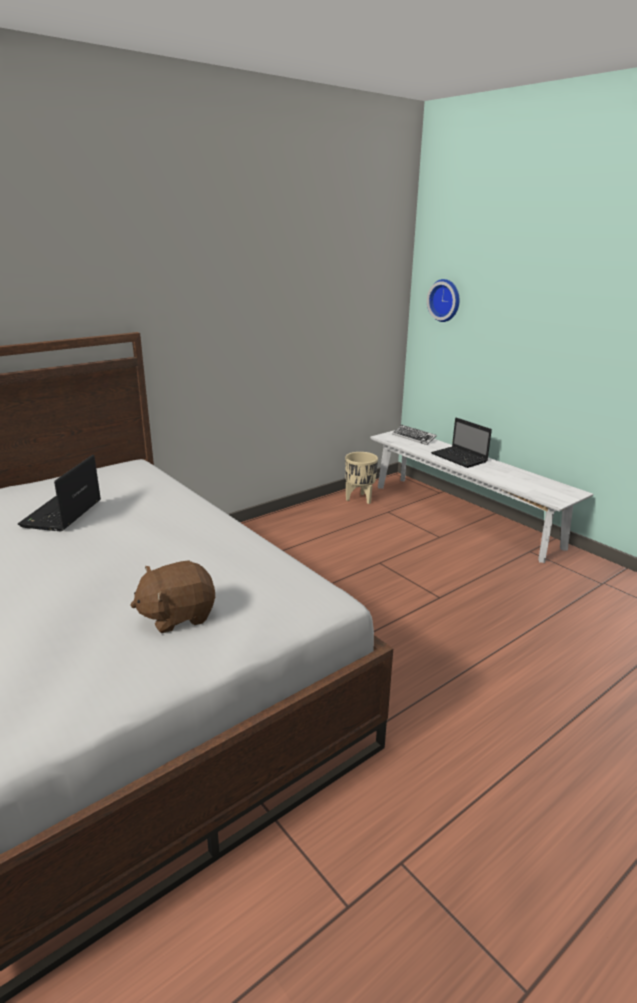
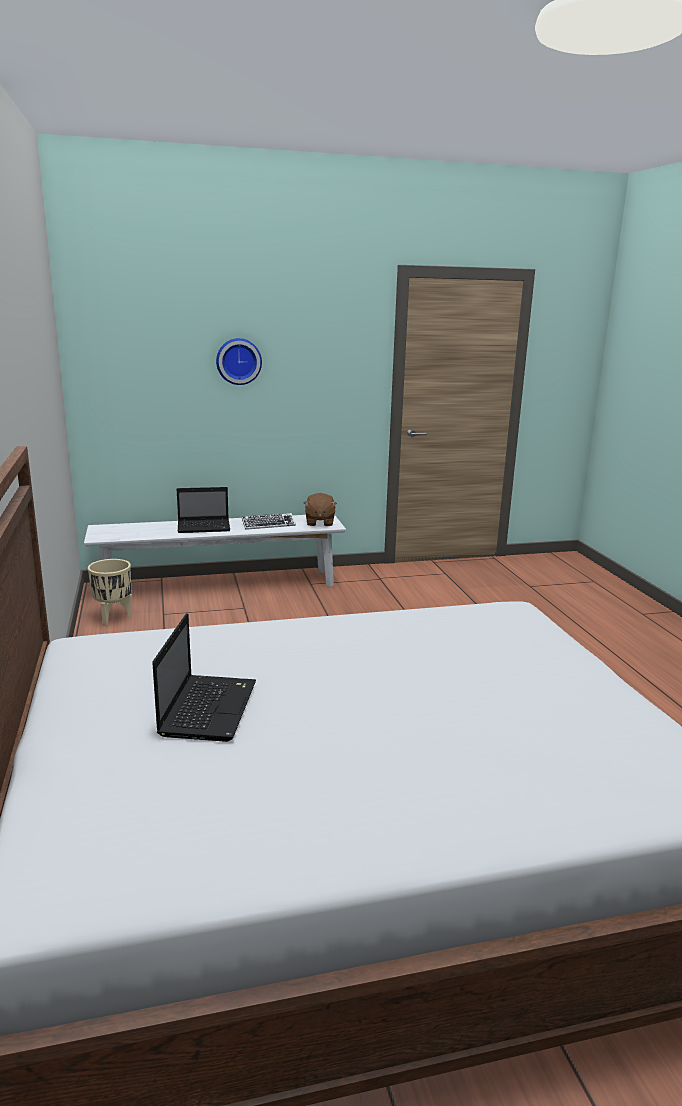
camera: 65 degrees left, 5 degrees down
(61, 514) = (208, 707): laptop -> laptop turned 120 degrees counterclockwise
(177, 615) = (513, 668): brown plush toy -> brown plush toy (319, 522)
(414, 437) = (124, 528): keyboard -> keyboard (268, 524)
(445, 300) = (121, 364): wall clock -> wall clock (238, 361)

